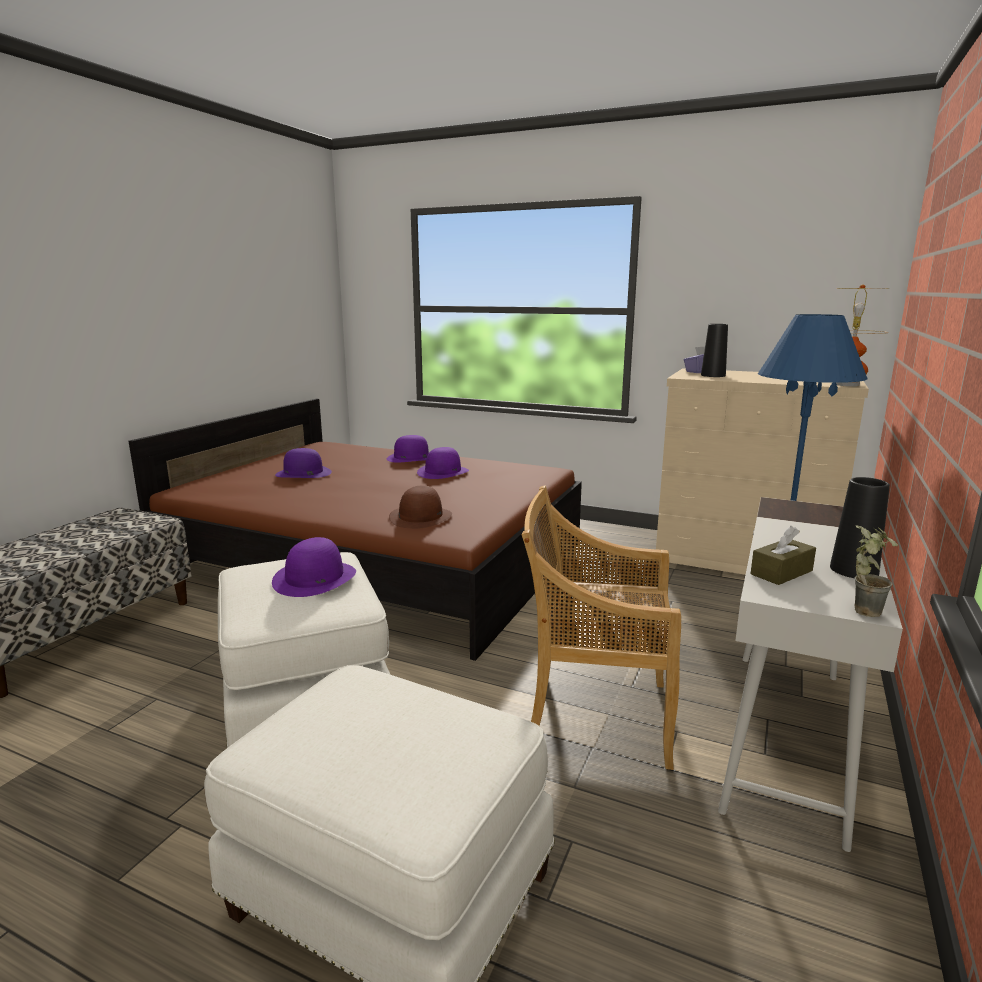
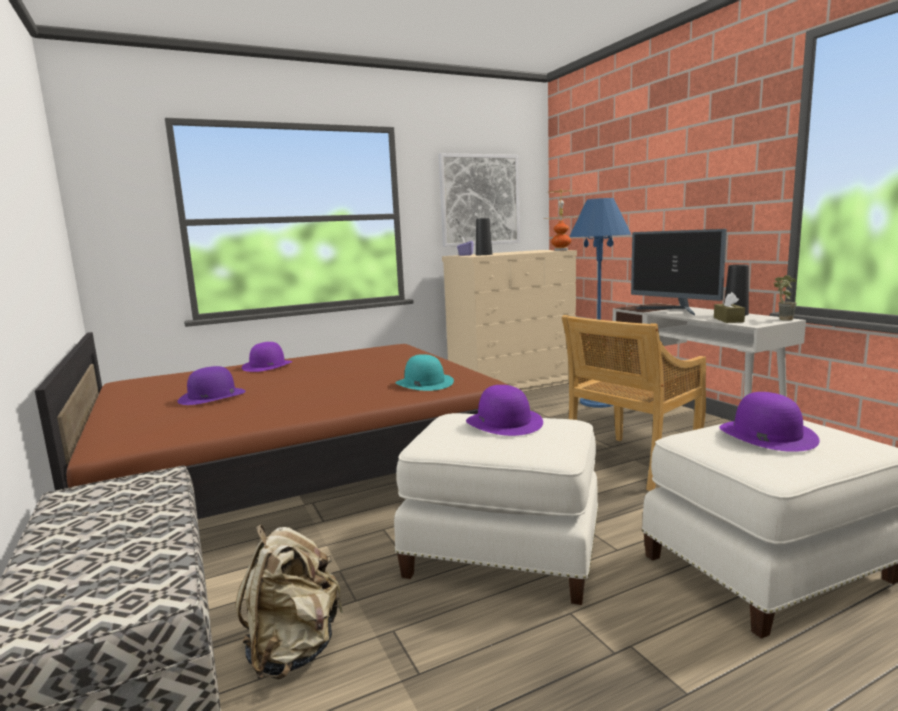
camera: 50 degrees left, 5 degrees down
(119, 672) = (293, 650): none -> beige backpack
(420, 517) = (424, 383): brown hat -> turquoise hat
(443, 472) = (331, 364): purple hat -> purple hat (766, 434)
(762, 293) = (480, 200): none -> picture
(808, 530) = (675, 310): none -> monitor

